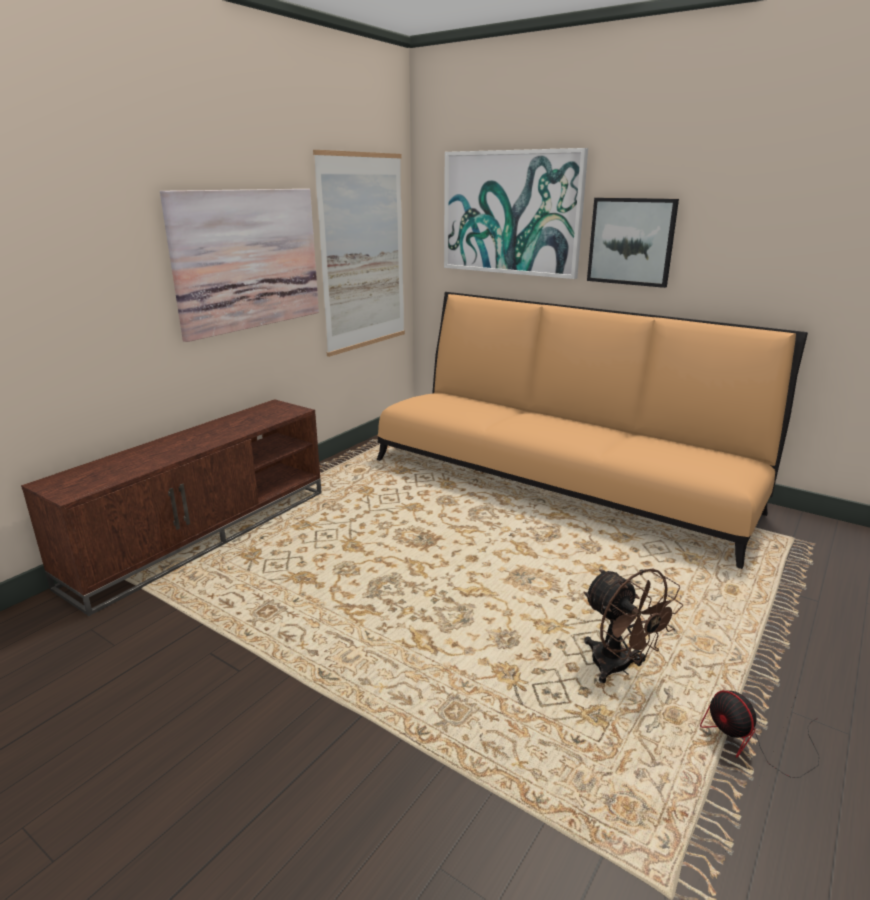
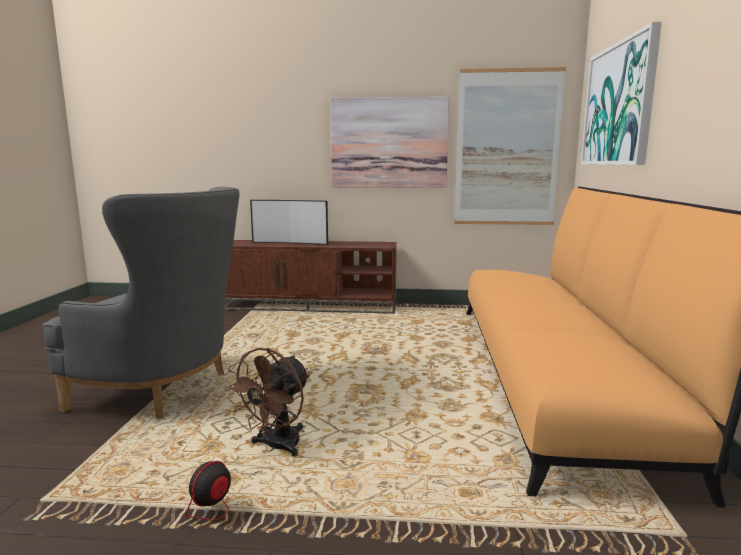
camera: 60 degrees right, 10 degrees down
(158, 451) = (290, 243): none -> television
(403, 733) = (167, 391): none -> grey armchair
(631, 241) = (679, 116): picture -> none

